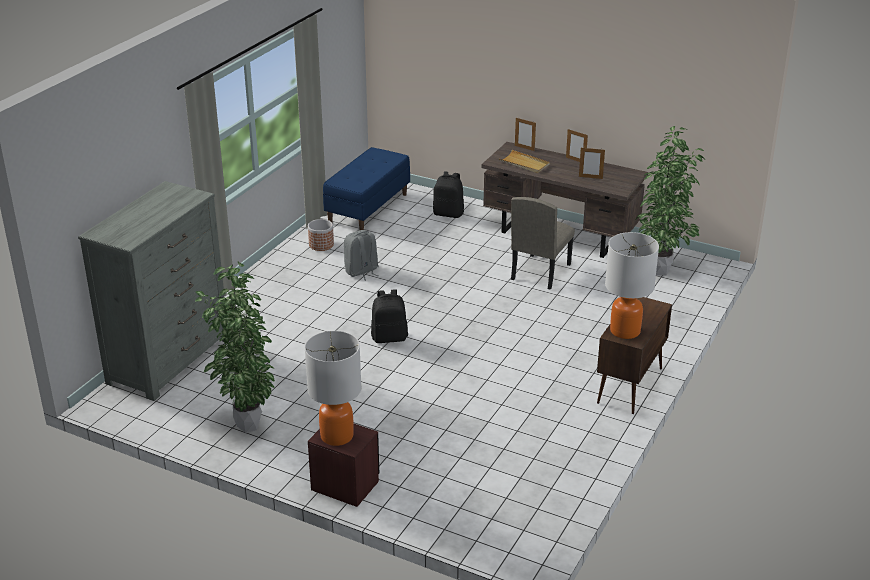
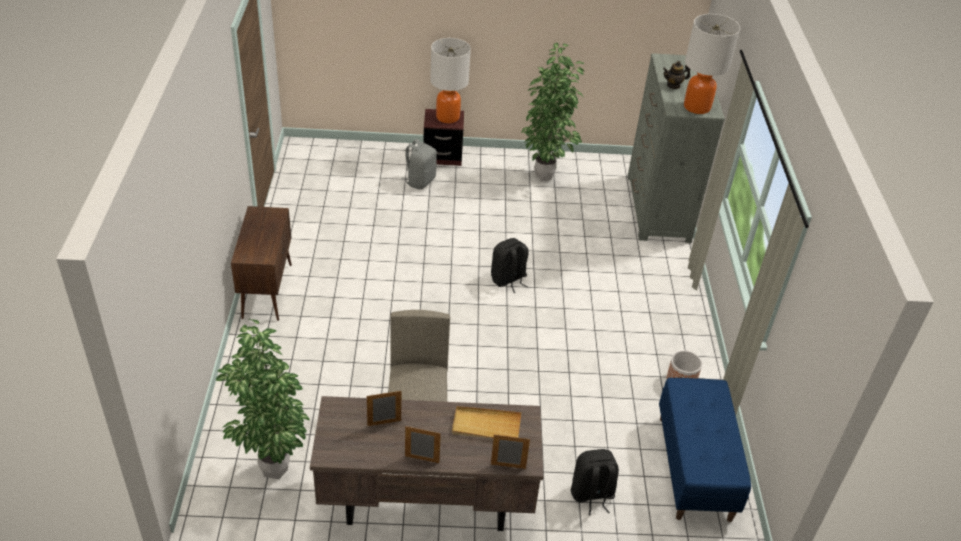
camera: 150 degrees right, 10 degrees up
(163, 215) = (673, 85): none -> teapot
(362, 272) = (603, 353): grey backpack -> grey backpack (420, 181)
(625, 331) = (268, 220): table lamp -> table lamp (697, 107)

